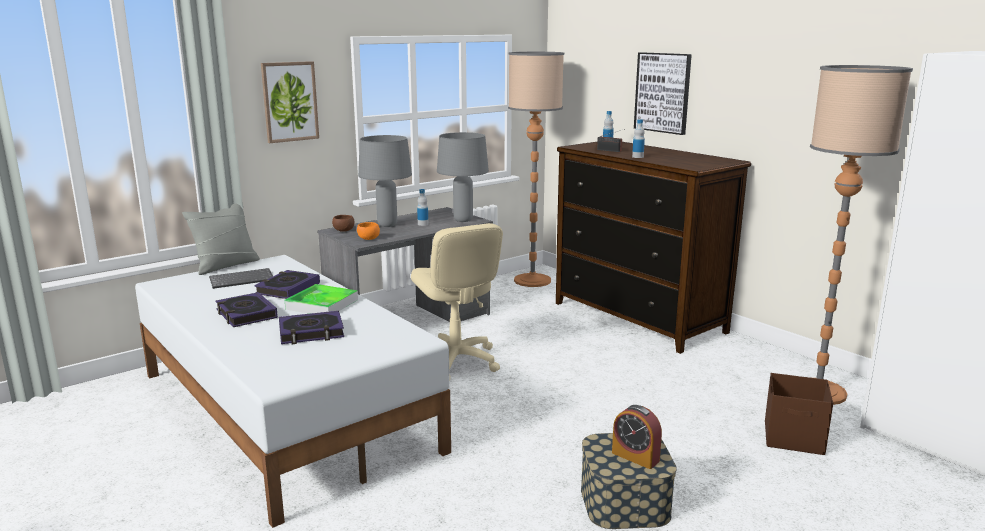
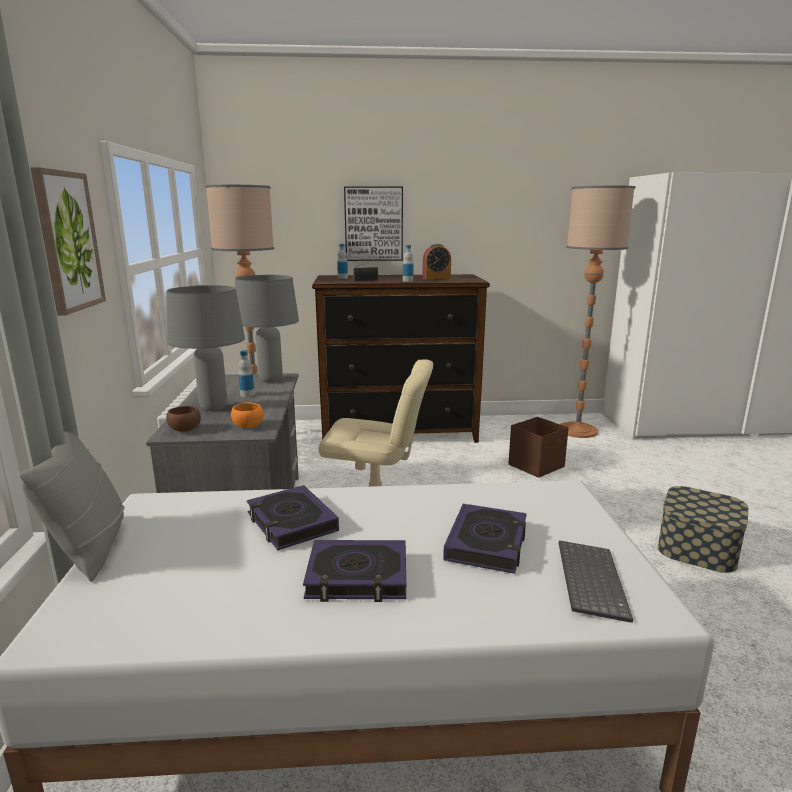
camera: 55 degrees left, 0 degrees up
(242, 279) = (189, 548): keyboard -> keyboard (589, 580)
(322, 304) = (388, 514): tray -> none
(635, 457) = (711, 504): alarm clock -> alarm clock (436, 278)
(794, 438) = (635, 460): brown storage box -> brown storage box (537, 466)

